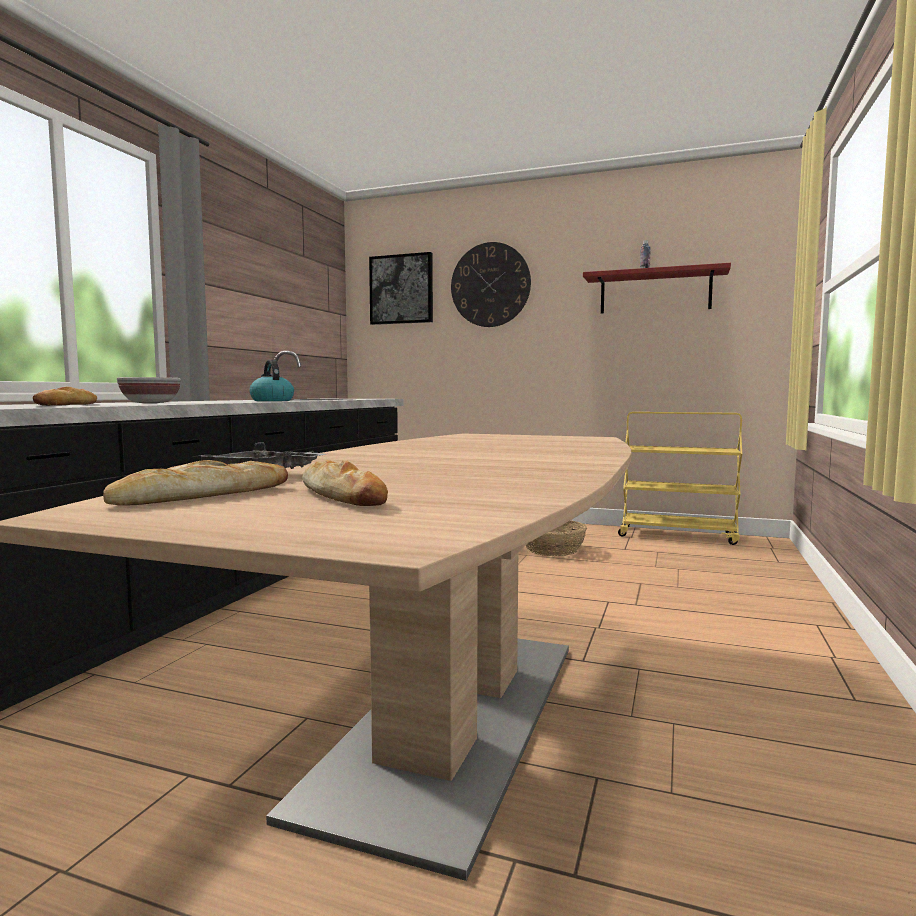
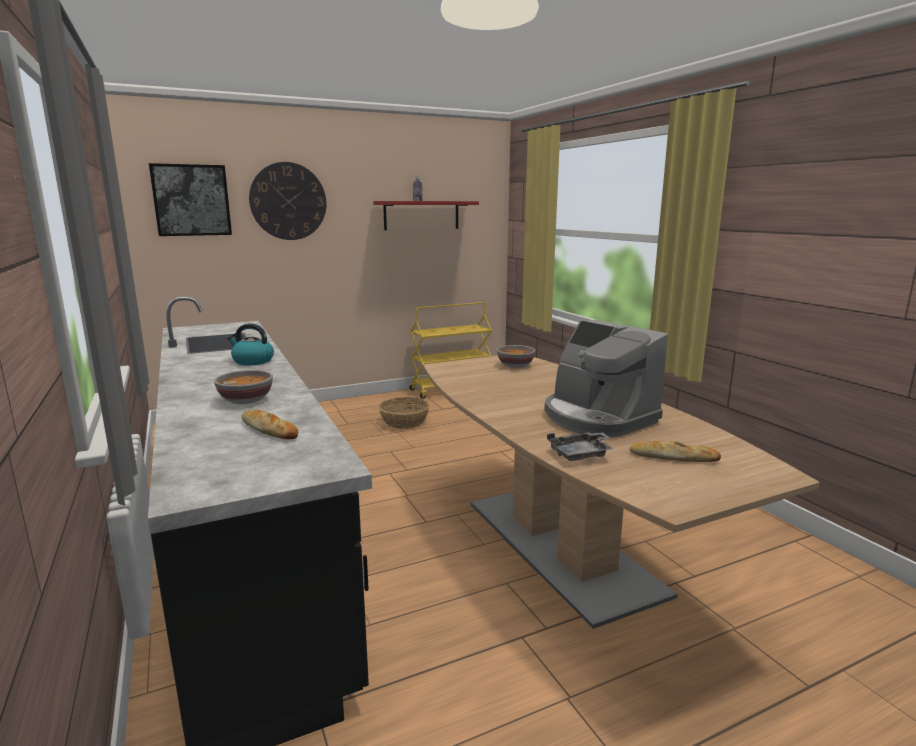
camera: 45 degrees left, 10 degrees up
(203, 495) = (642, 478): bread -> none
(441, 466) = (597, 417): none -> coffee machine
(560, 440) = (515, 365): none -> bowl

